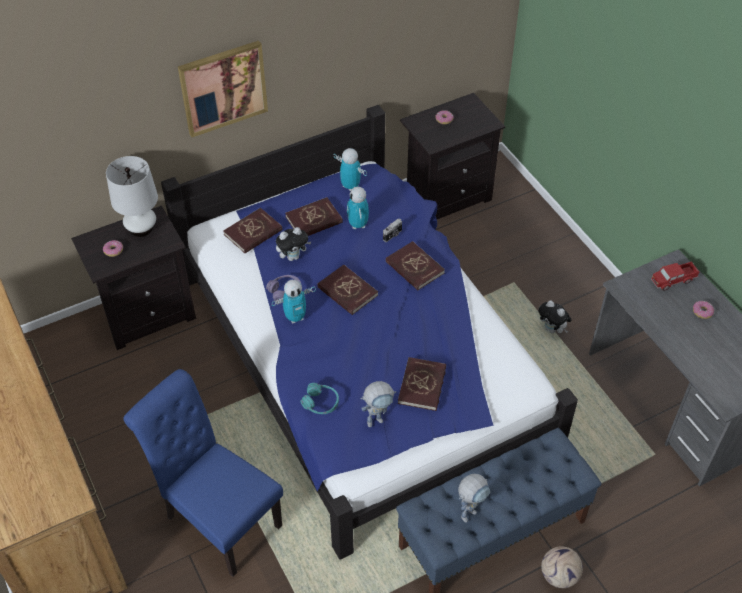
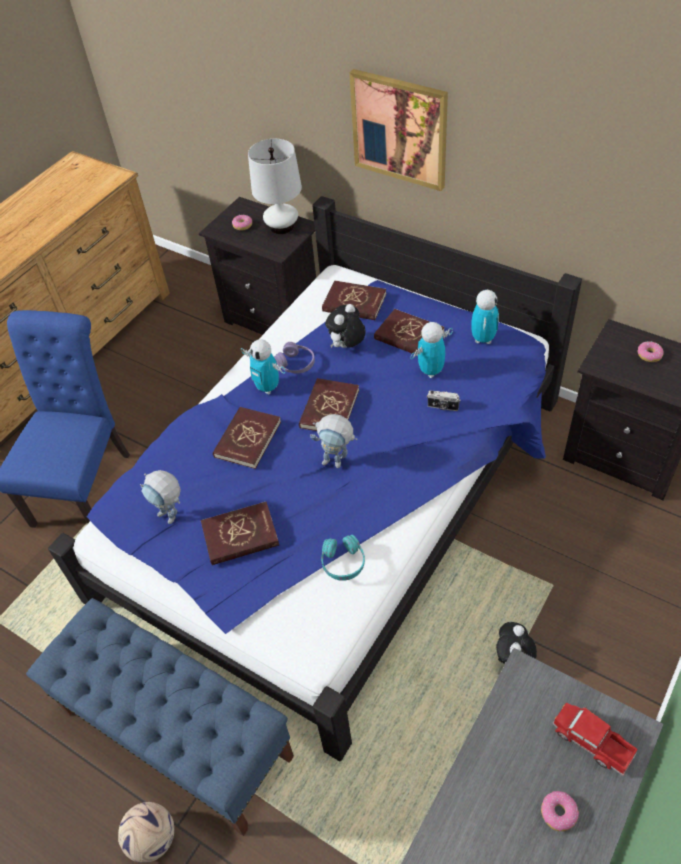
camera: 65 degrees right, 0 degrees up
(293, 257) = (347, 346): plush toy -> plush toy turned 90 degrees clockwise
(321, 403) = (168, 461): turquoise headphones -> turquoise headphones (343, 562)
(414, 267) = (407, 447): red book -> red book (247, 439)
(470, 511) = (108, 671): toy robot -> toy robot (337, 462)

